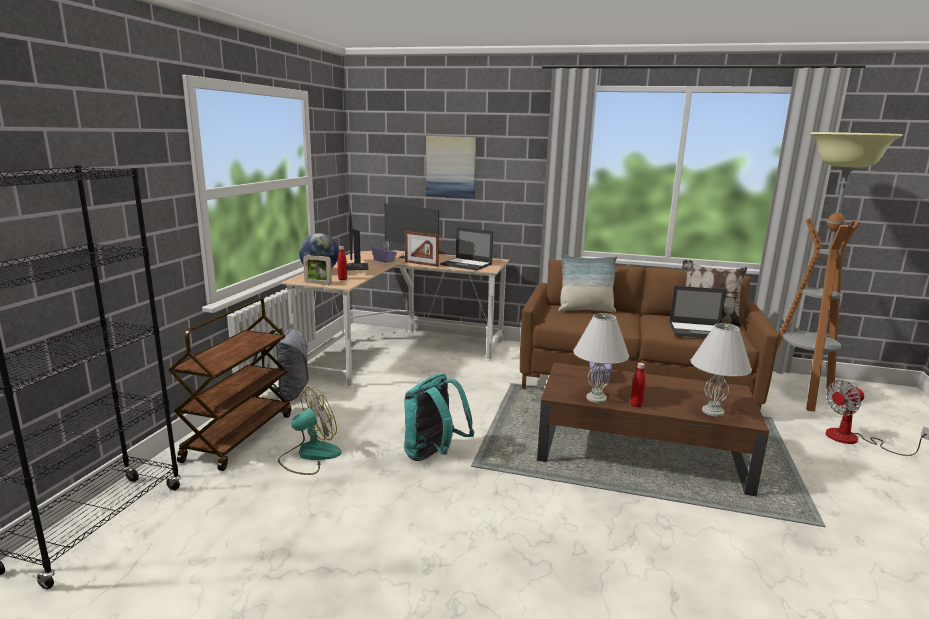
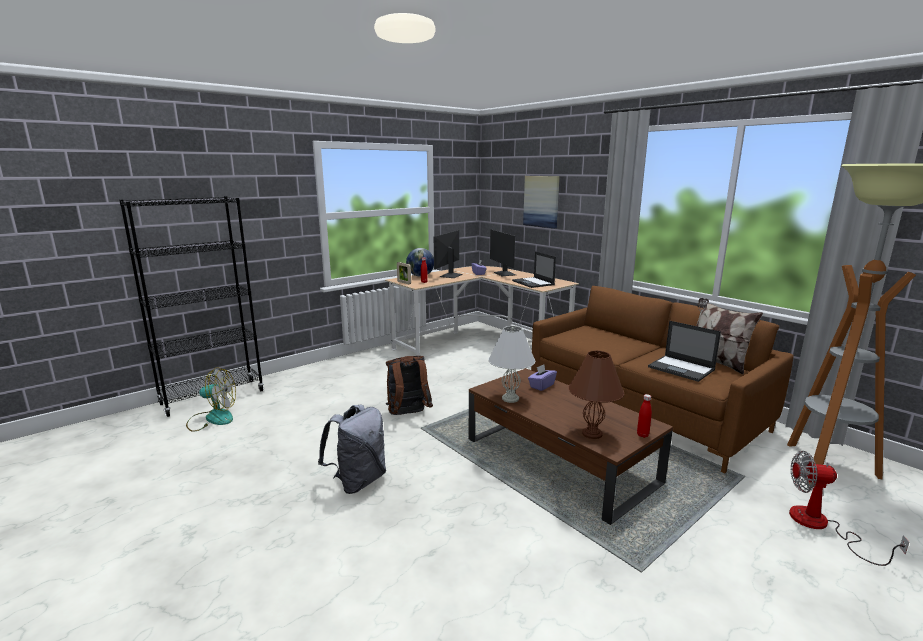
camera: 35 degrees right, 0 degrees up
(239, 436) = (322, 373): brown cart -> none
(285, 395) = (375, 357): grey backpack -> grey backpack (358, 481)
(309, 455) = (341, 393): fan -> fan (212, 418)
(421, 264) = (499, 278): picture frame -> none
(434, 455) = (408, 414): turquoise backpack -> brown backpack
(585, 310) = (604, 333): pillow -> none
(636, 405) = (533, 411): red bottle -> red bottle (642, 435)
(713, 411) = (591, 434): white table lamp -> brown table lamp

